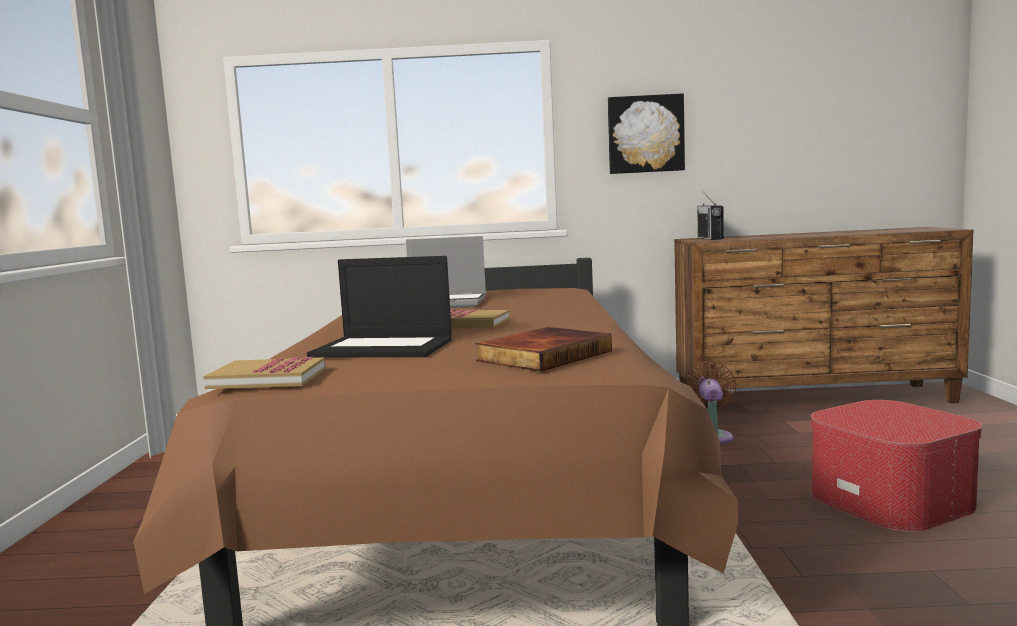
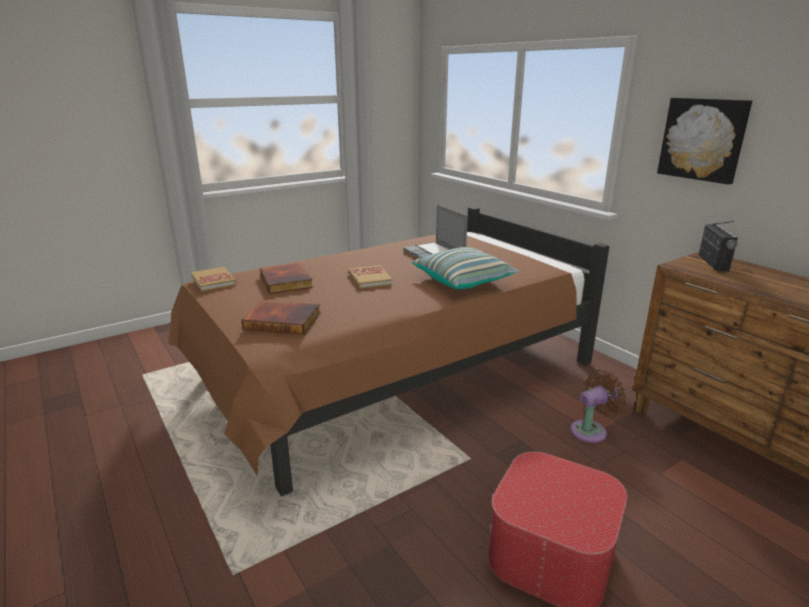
camera: 55 degrees right, 15 degrees up
(385, 348) = (287, 281): laptop -> book
(550, 304) = (464, 281): none -> pillow
(710, 238) = (713, 263): radio -> radio turned 135 degrees clockwise

